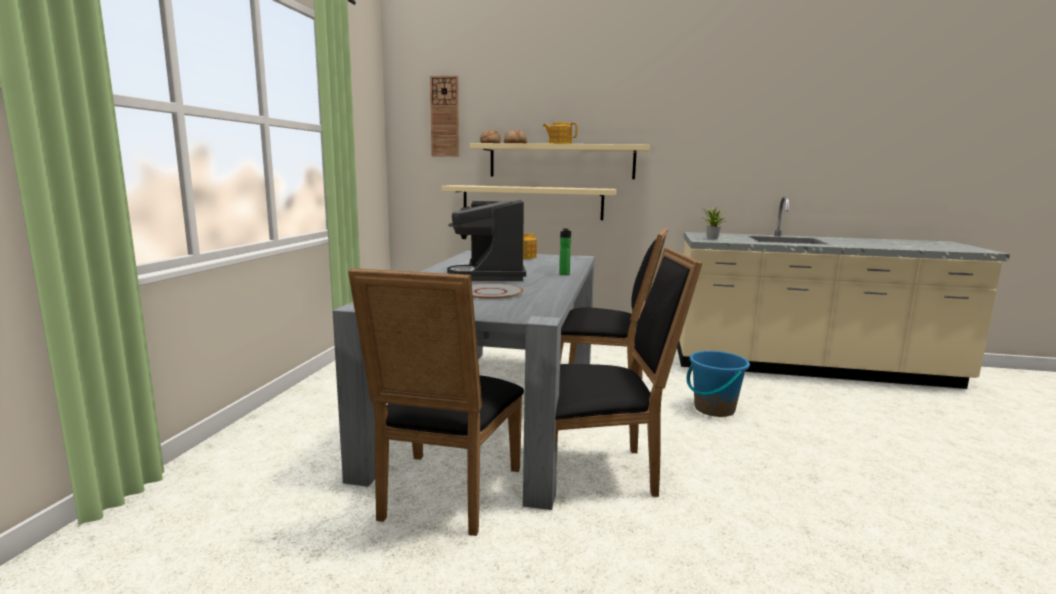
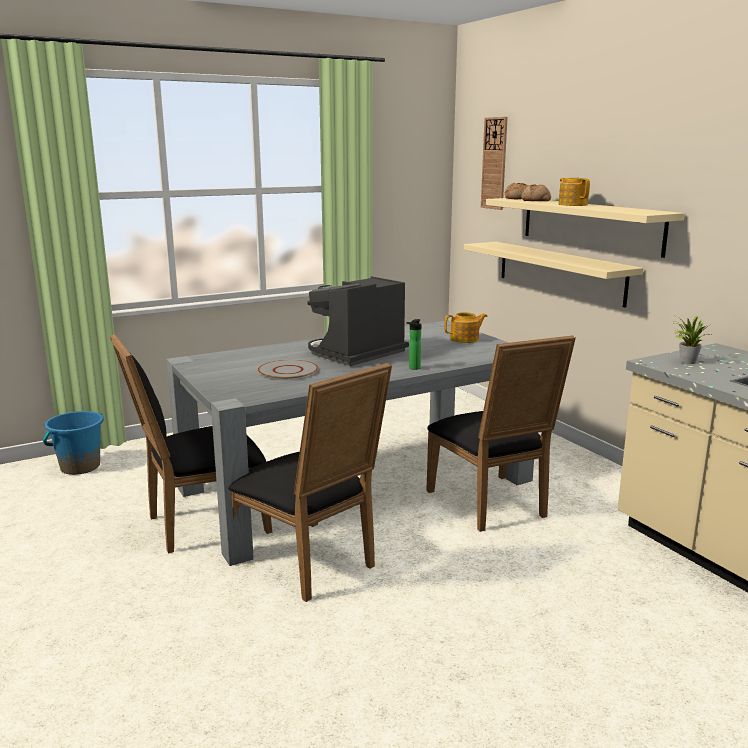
camera: 50 degrees right, 5 degrees up
(714, 409) = (538, 577): blue bucket -> blue bucket (80, 467)

